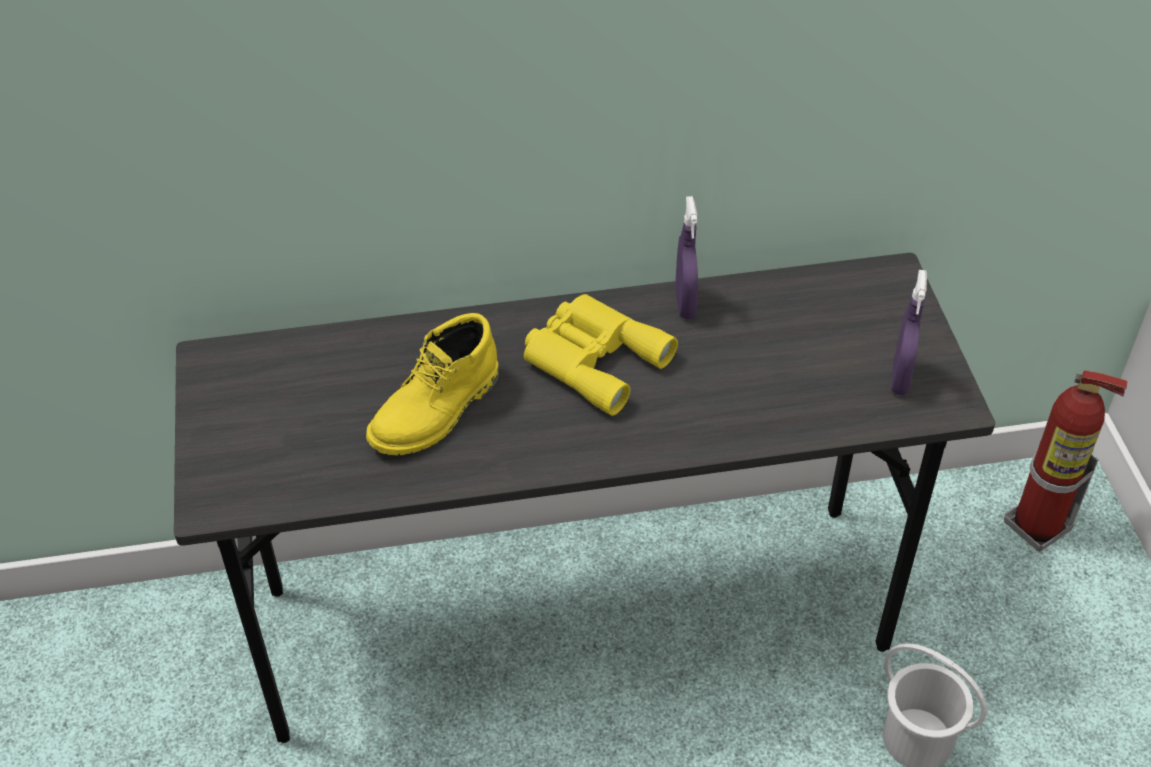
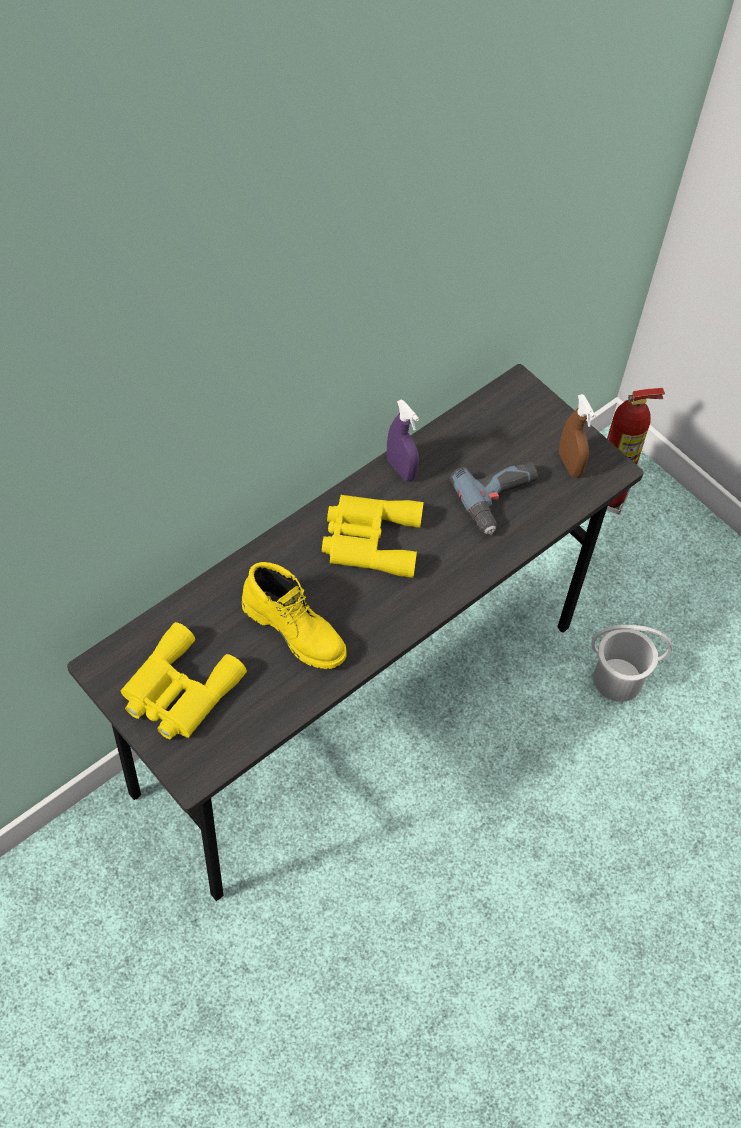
camera: 35 degrees left, 10 degrees up
(263, 417) = (178, 692): none -> yellow binoculars
(437, 412) = (295, 629): yellow boot -> yellow boot turned 60 degrees counterclockwise
(782, 381) = (501, 500): none -> power drill
(900, 378) = (570, 464): purple spray bottle -> brown spray bottle

